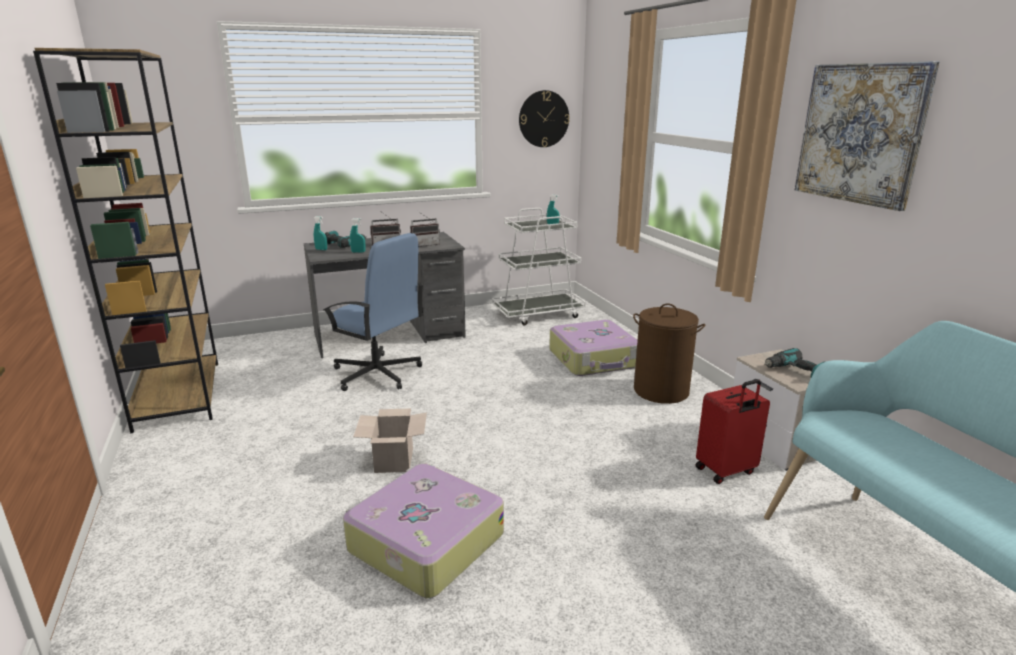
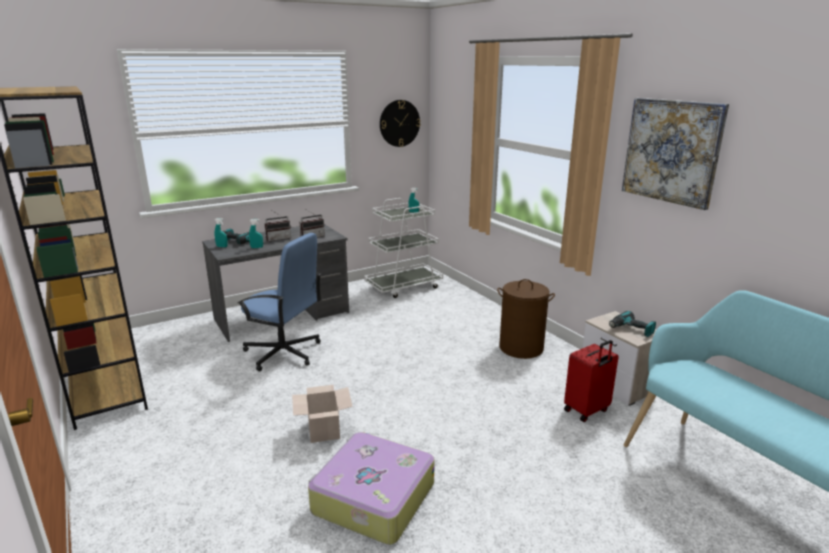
camera: 10 degrees left, 0 degrees up
(594, 359) = (461, 324): suitcase -> none

